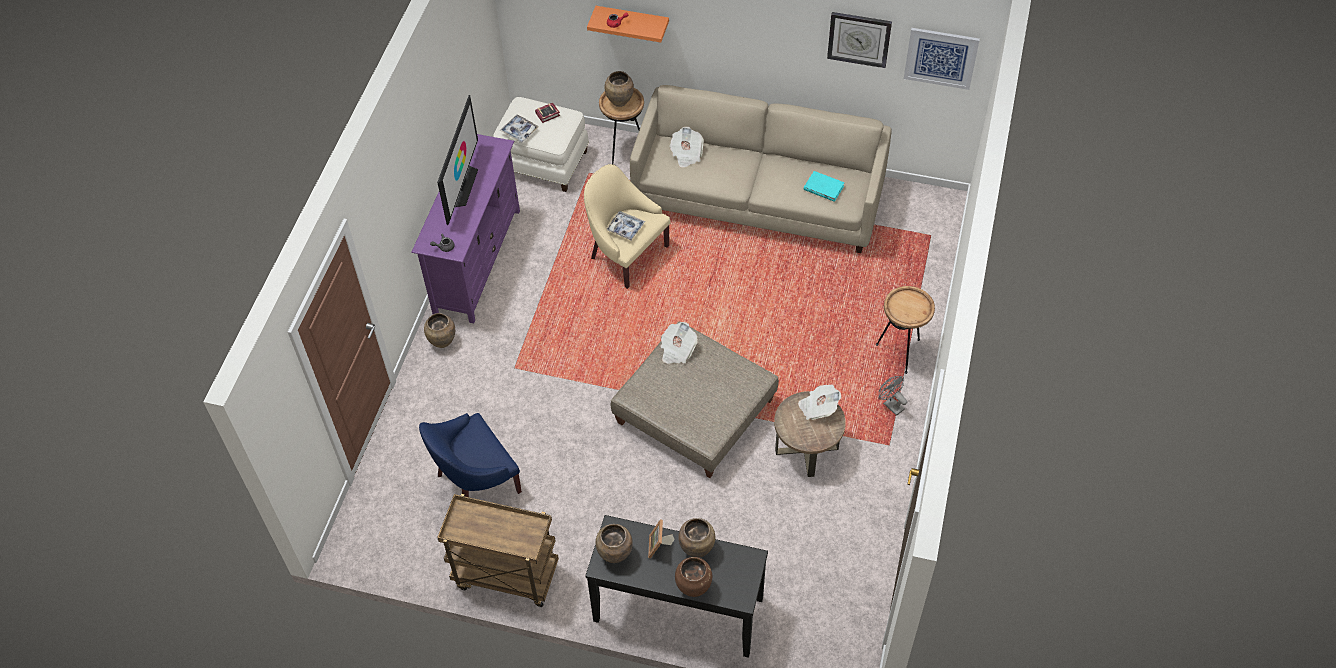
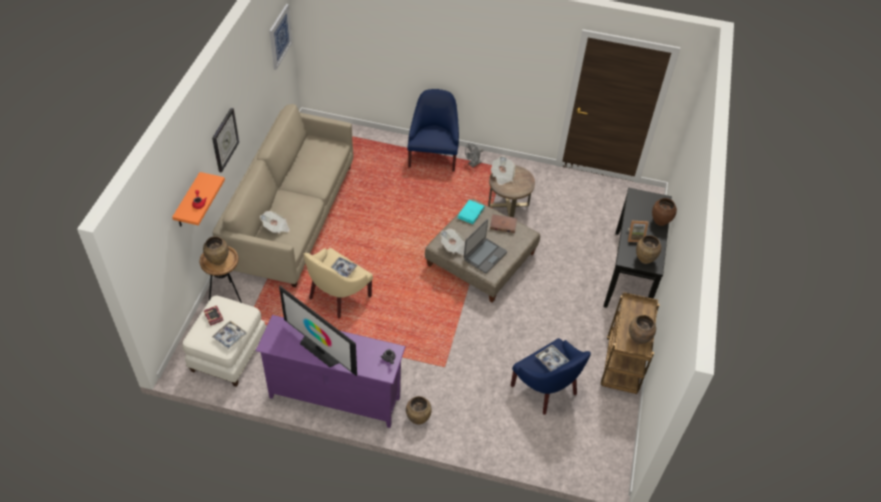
camera: 95 degrees left, 5 degrees down
(462, 186) = (321, 349): television -> television turned 150 degrees counterclockwise
(477, 451) = (551, 360): none -> tray
(663, 387) = (484, 255): none -> laptop
(697, 549) = (633, 219): brown vase -> brown vase (638, 339)
(723, 411) = (503, 225): none -> brown book
(823, 188) = (321, 155): turquoise book -> turquoise book (470, 213)
(859, 39) = (258, 67): wall clock -> wall clock (224, 139)
(900, 352) = (433, 156): brown side table -> blue armchair

